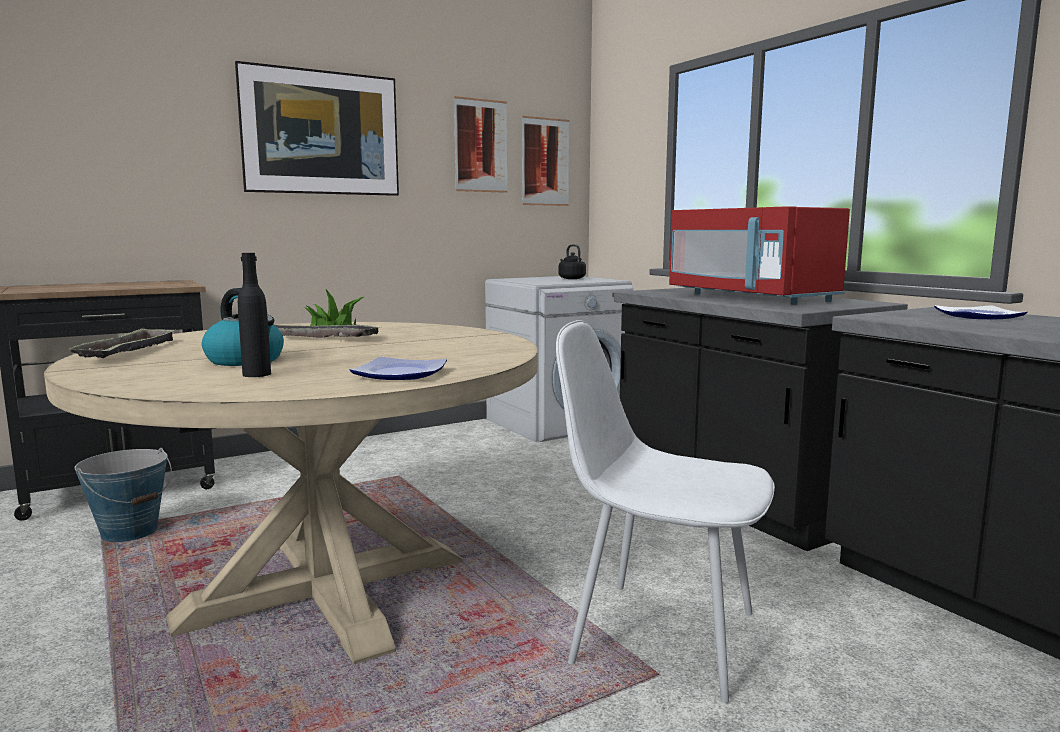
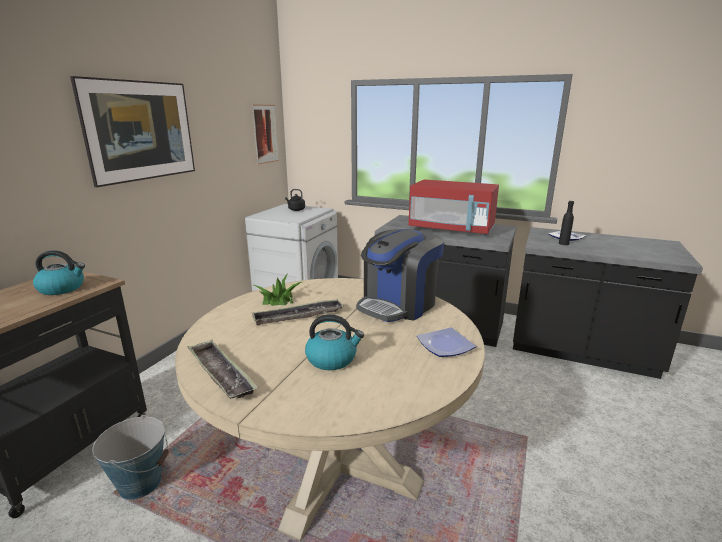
camera: 35 degrees left, 10 degrees up
(146, 285) = (62, 288): none -> kettle
(257, 374) = (380, 373): black bottle -> black bottle (563, 243)
(458, 346) = (398, 305): none -> coffee machine
(480, 146) = (233, 128): picture -> none
(659, 636) = (503, 416): white chair -> none

